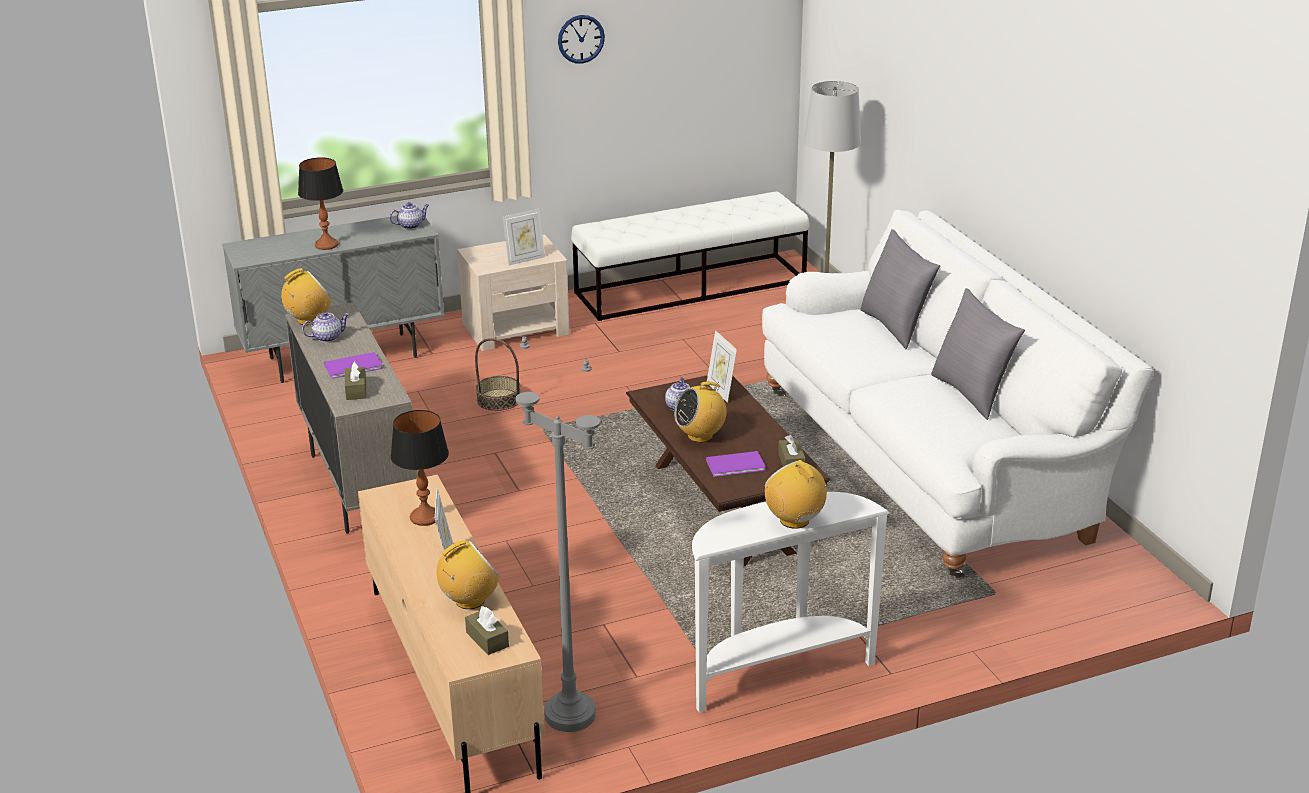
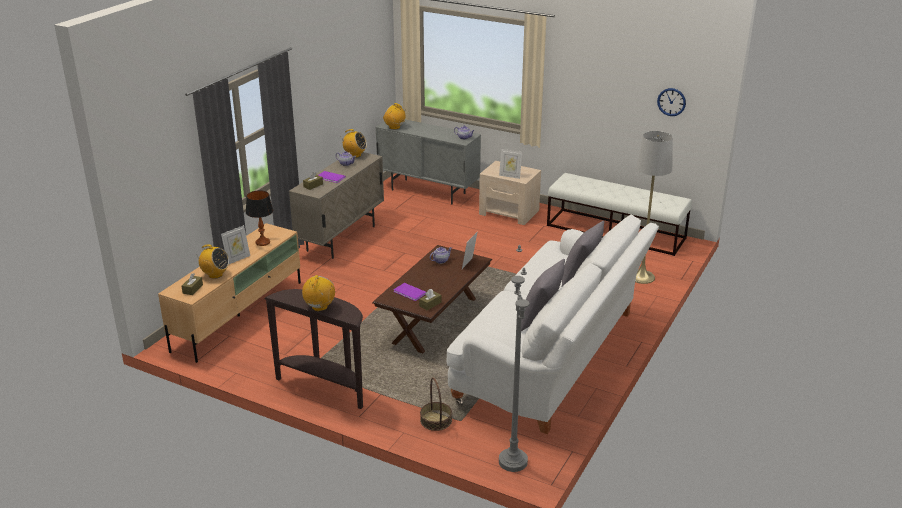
camera: 50 degrees right, 0 degrees up
(327, 245) = (421, 132): table lamp -> none
(499, 399) = (446, 235): basket -> basket (436, 420)
(570, 715) = (243, 351): grey floor lamp -> grey floor lamp (513, 462)
(581, 39) = (583, 70): wall clock -> wall clock (671, 102)
(700, 436) = (423, 275): radio -> radio (394, 127)
(776, 673) = (325, 386): white console table -> brown console table

